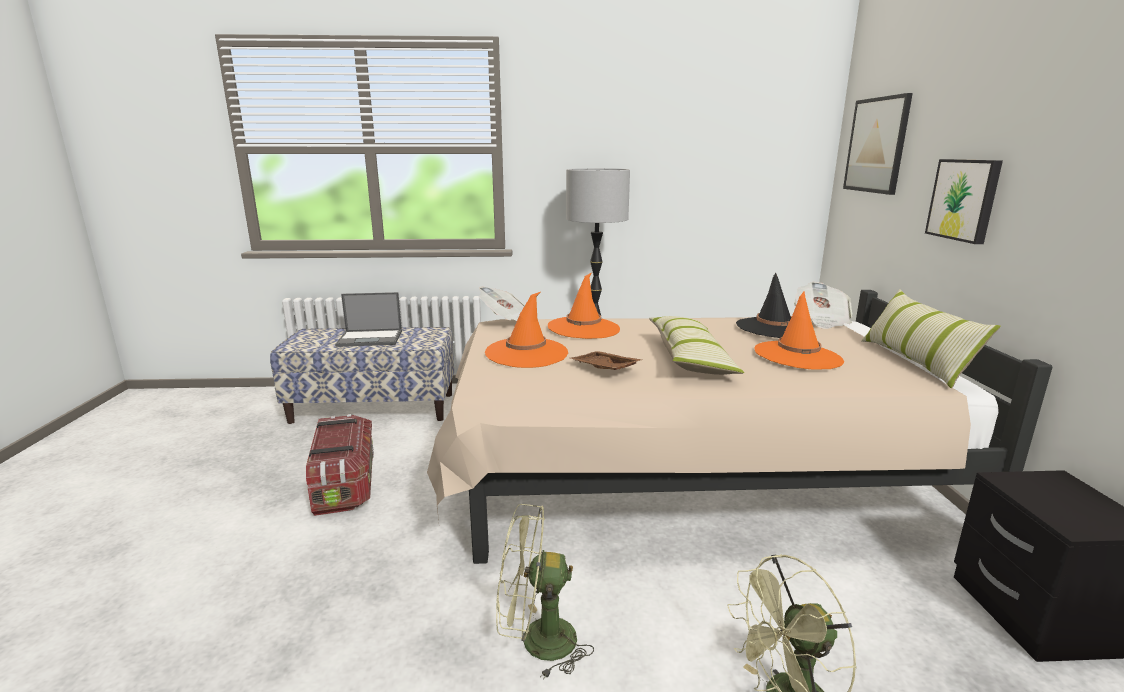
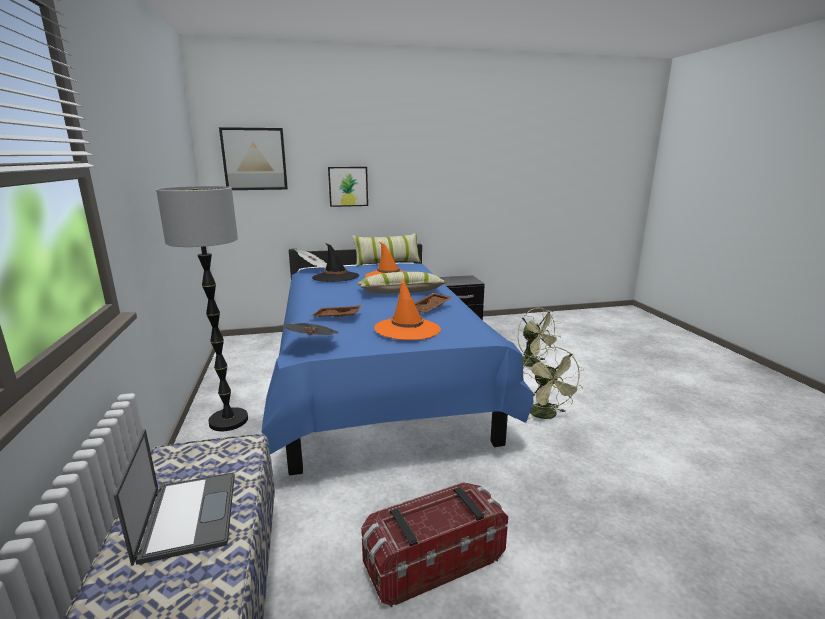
camera: 100 degrees left, 0 degrees up
(583, 328) = (337, 317): orange hat -> brown tray
(682, 476) = (376, 380): beige bed -> blue bed

